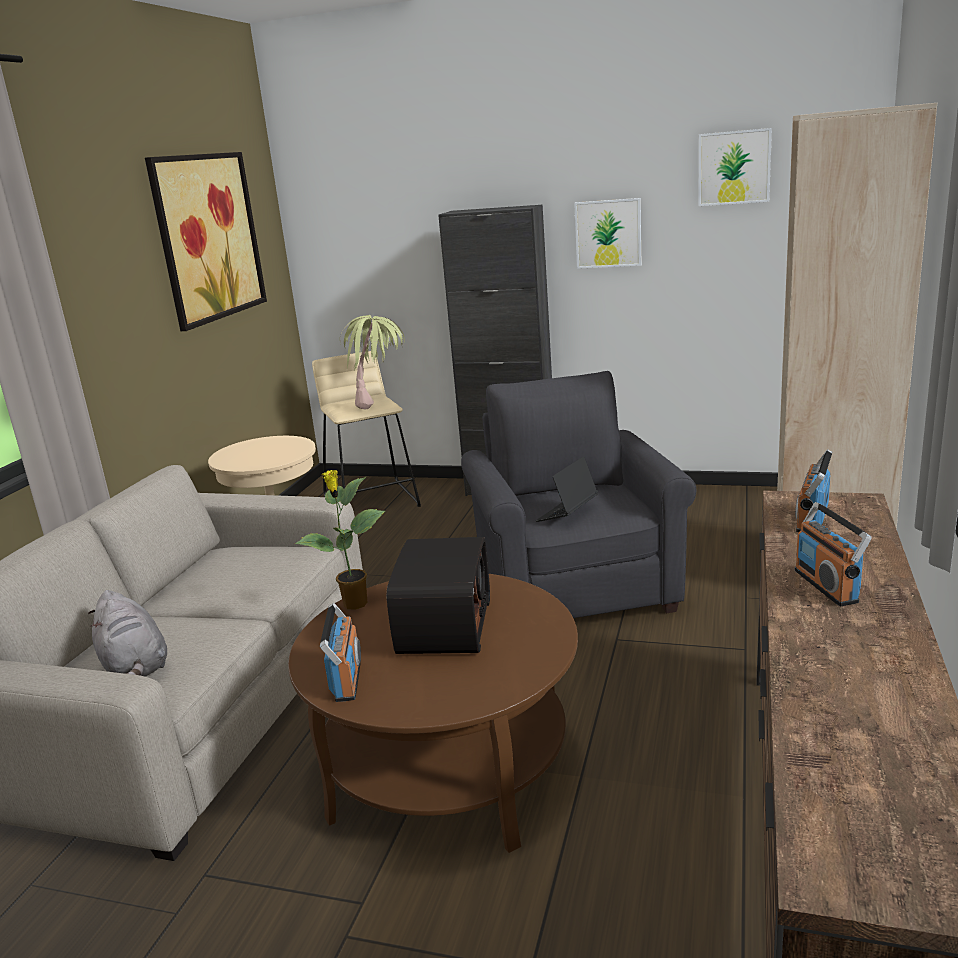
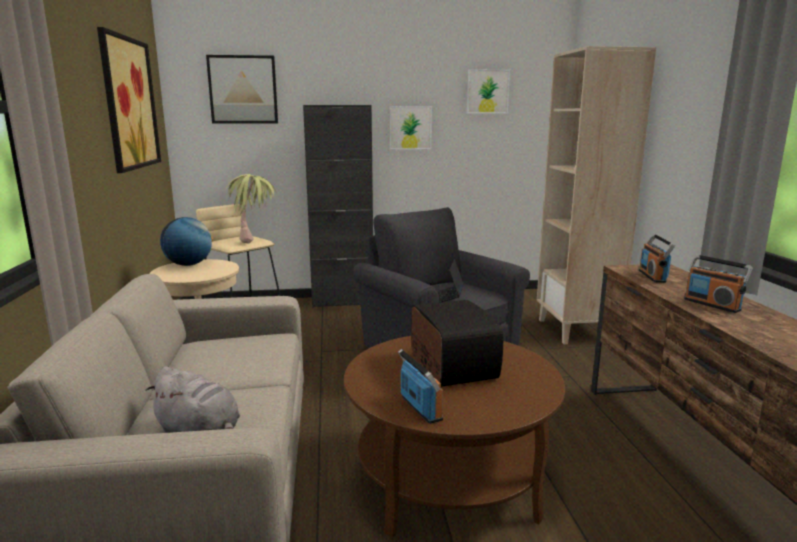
camera: 25 degrees left, 5 degrees down
(262, 443) = (188, 264): none -> globe
(354, 604) = (368, 361): potted plant -> none
(374, 194) = (243, 90): none -> picture

